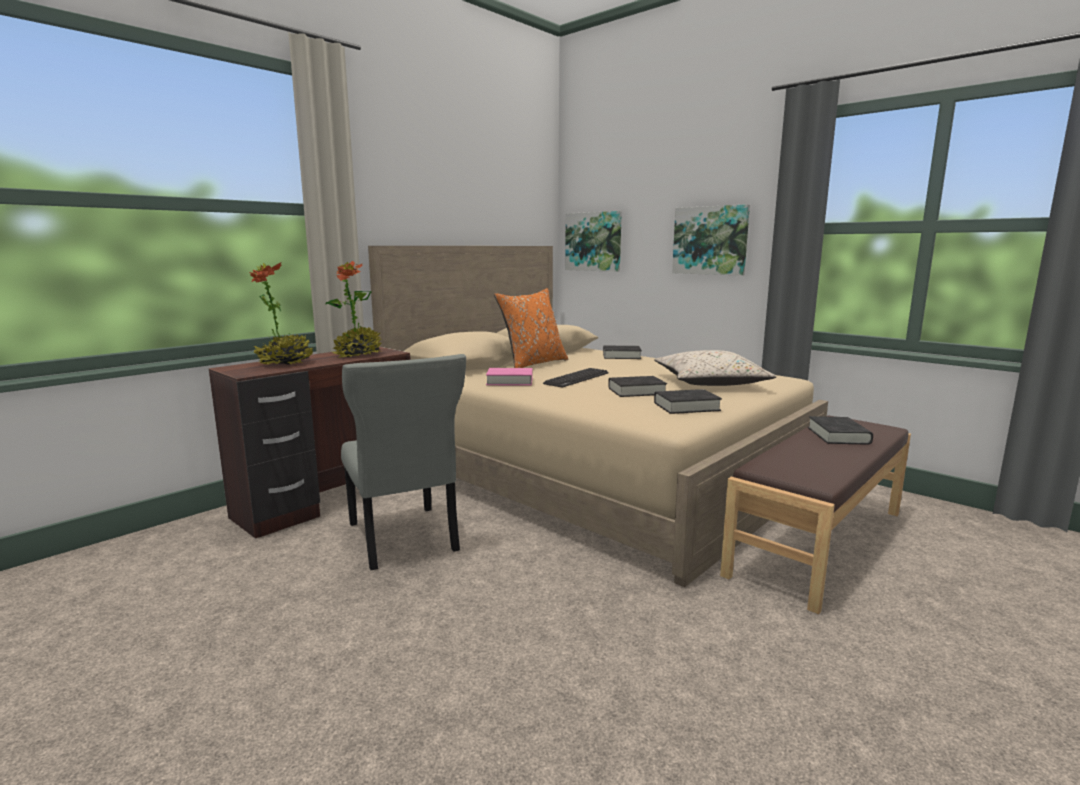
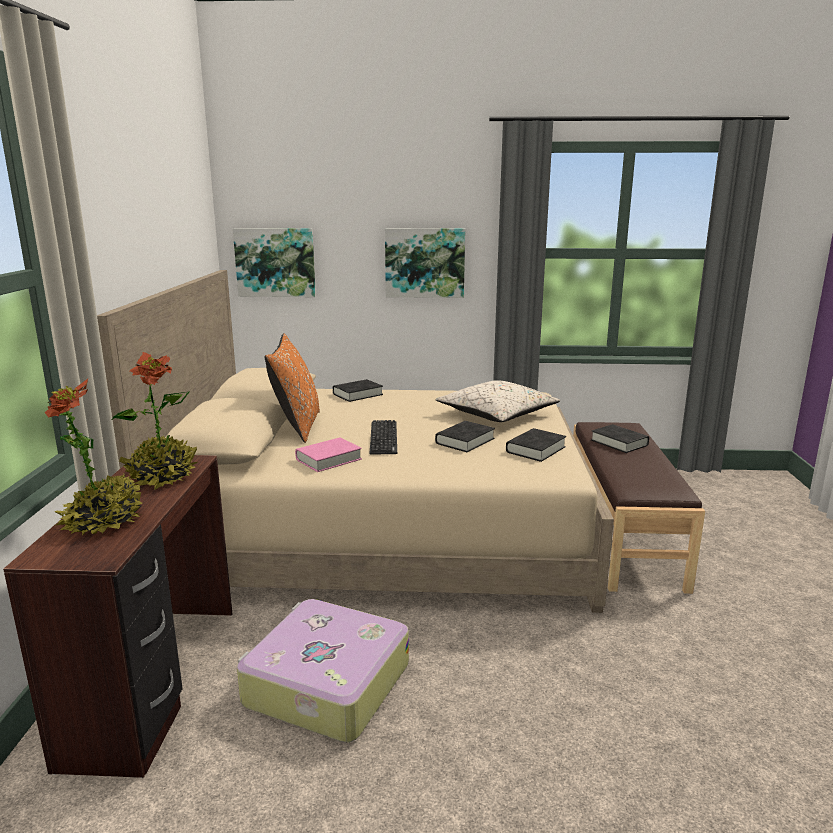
camera: 40 degrees left, 5 degrees up
(403, 539) = (325, 684): grey chair -> suitcase

